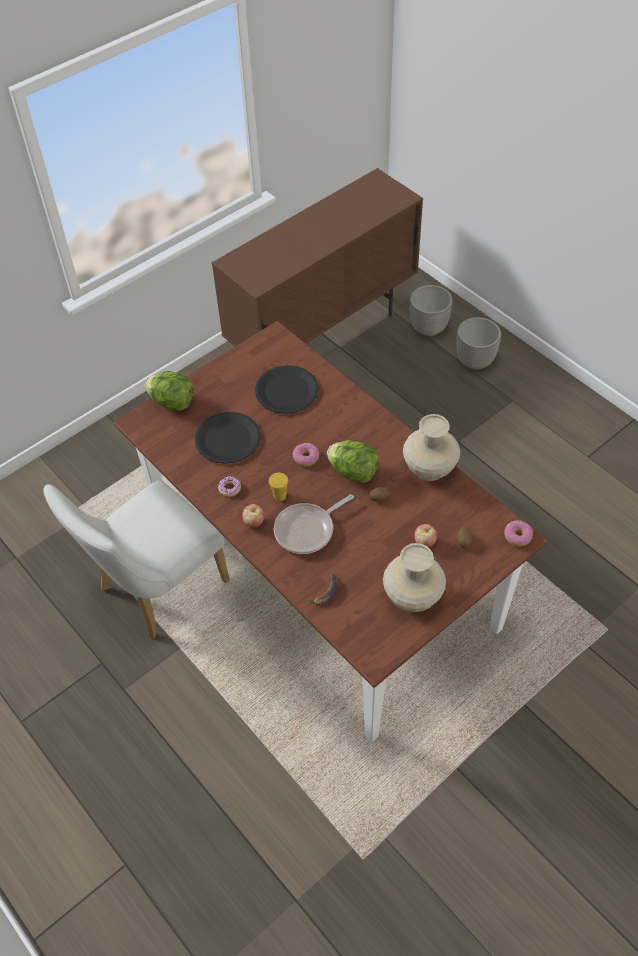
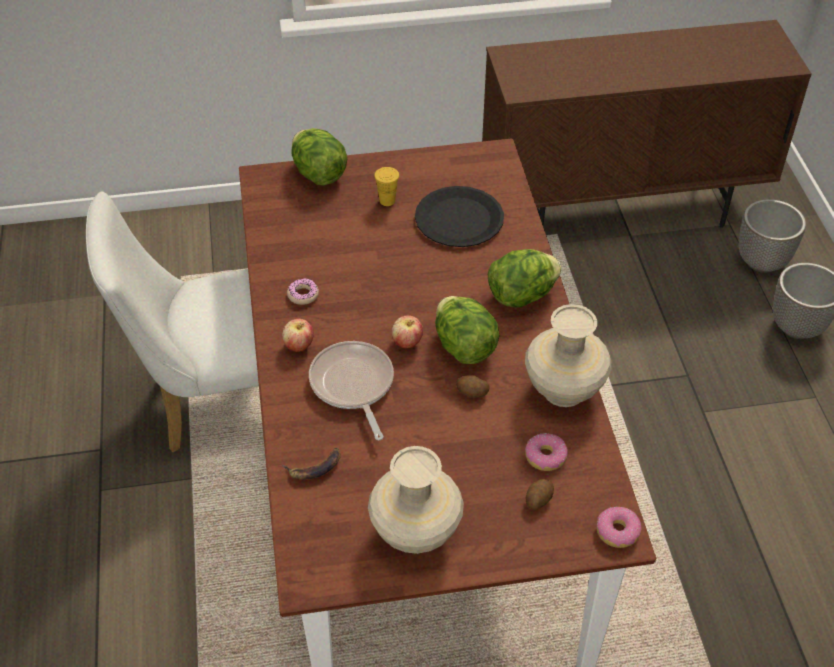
camera: 30 degrees right, 5 degrees down
(227, 439) = (346, 240): black plate -> none
(279, 496) = (353, 331): yellow cup -> yellow cup (387, 201)
(306, 458) = (420, 303): donut -> donut (545, 457)
(307, 530) = (353, 385): frying pan -> frying pan turned 75 degrees clockwise
(362, 423) = (521, 295): none -> lettuce
(424, 542) = (486, 474): apple -> apple (407, 342)

